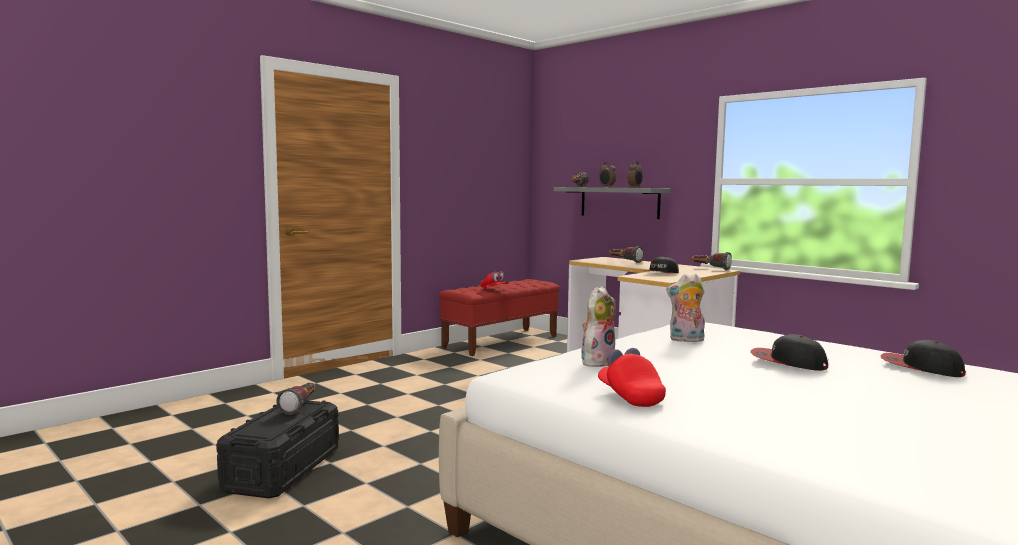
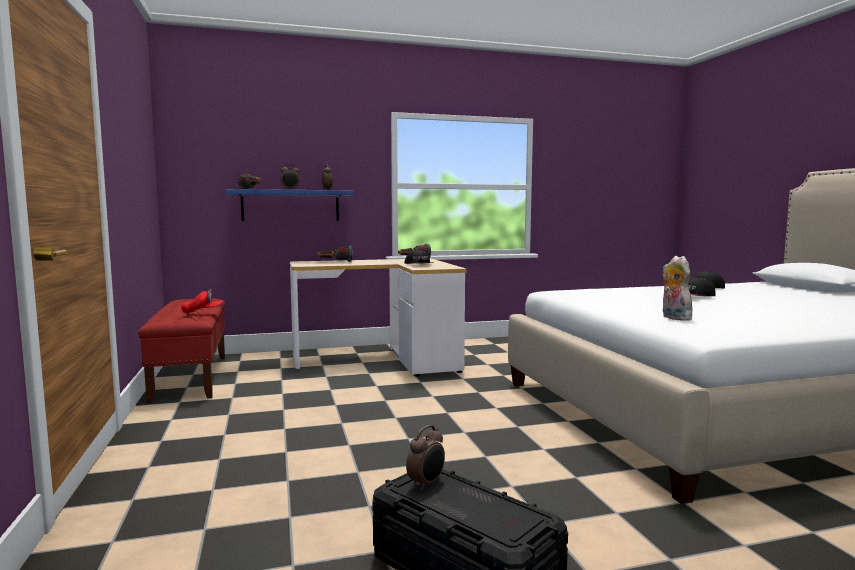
camera: 60 degrees left, 0 degrees up
(300, 407) = (427, 484): flashlight -> alarm clock
(619, 202) = (290, 205): grey shelf -> blue shelf
(630, 396) = (778, 325): red cap -> none
(686, 340) = (612, 299): plush toy -> none

